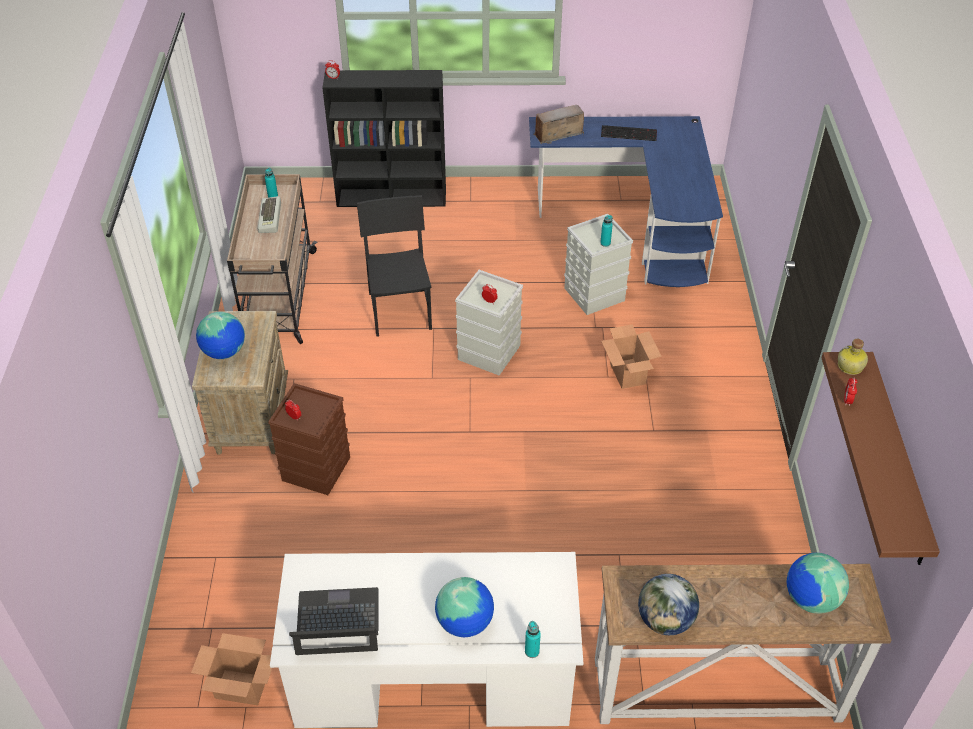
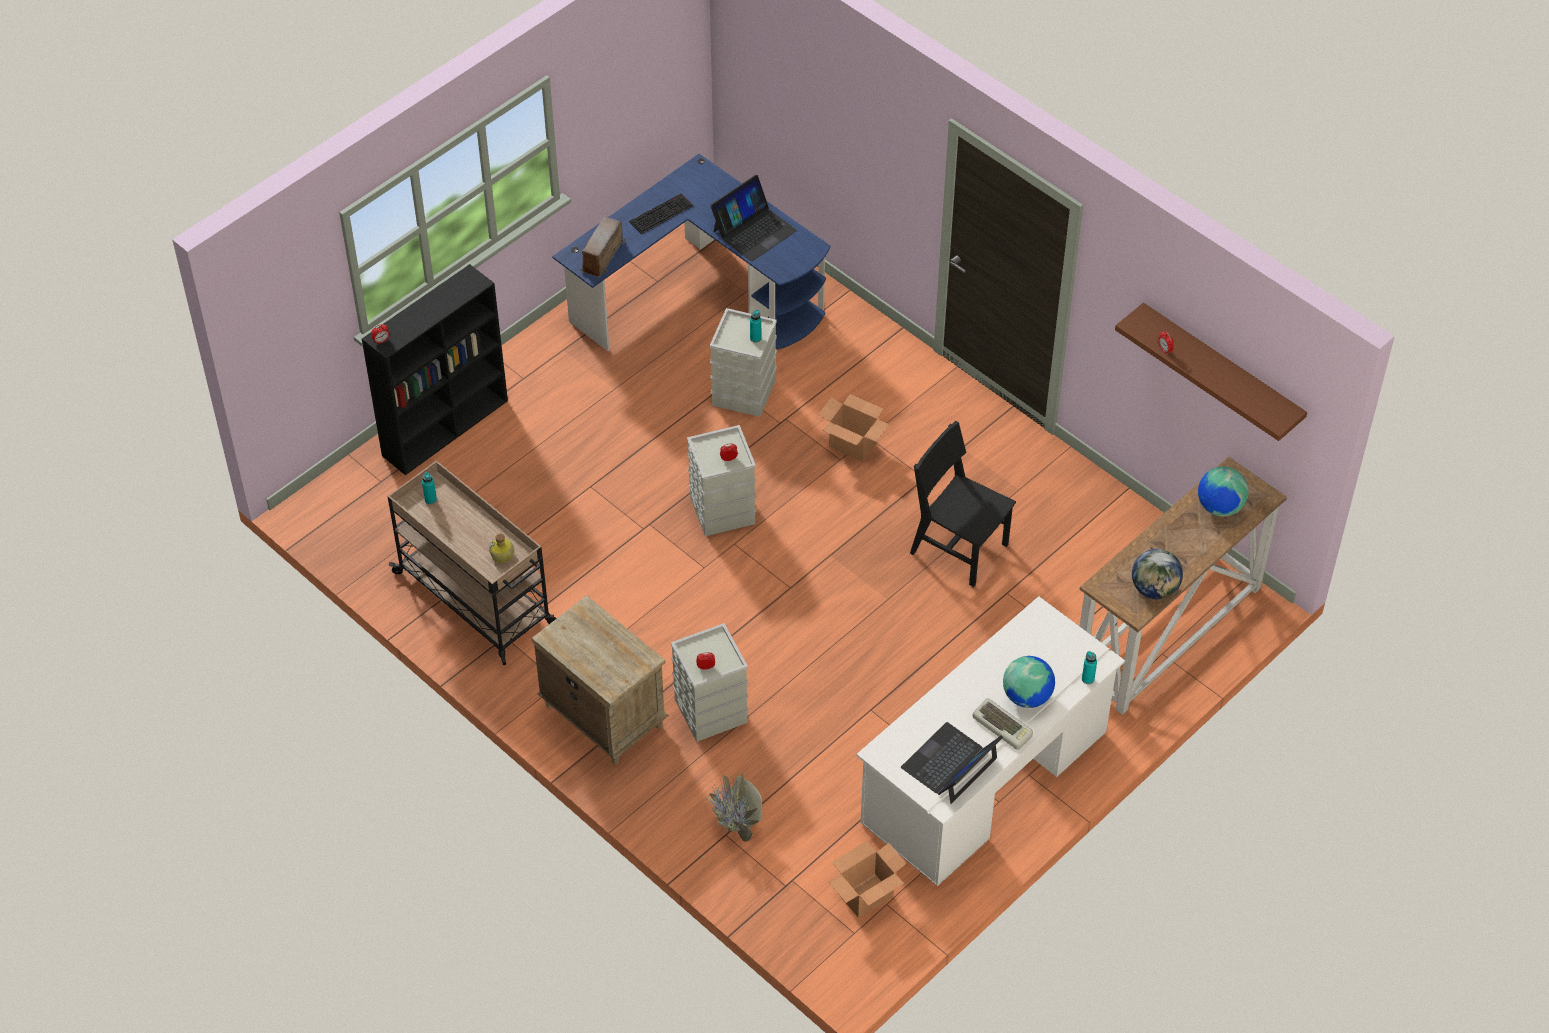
camera: 45 degrees left, 5 degrees up
(224, 352) = (596, 659): globe -> none
(227, 557) = (734, 828): none -> potted plant
(271, 218) = (460, 521): keyboard -> keyboard (1003, 726)
(315, 469) = (710, 712): brown storage box -> grey storage box
(400, 310) = (600, 530): black chair -> black chair (959, 548)
(679, 176) = (754, 230): none -> laptop
(850, 367) = (1142, 324): bottle -> bottle (502, 555)

